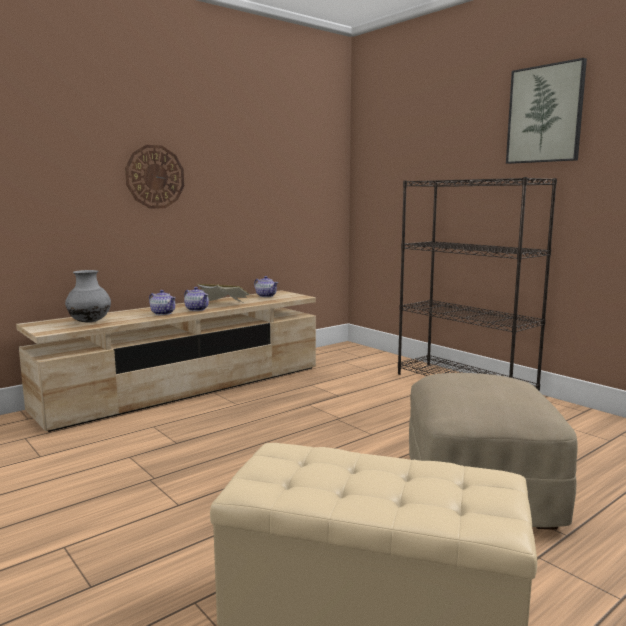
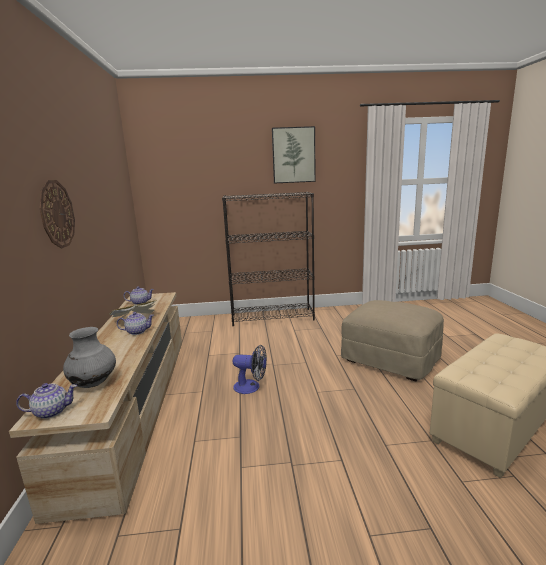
camera: 55 degrees left, 5 degrees up
(163, 313) = (124, 346): teapot -> teapot (51, 411)
(272, 422) = (251, 387): none -> fan

